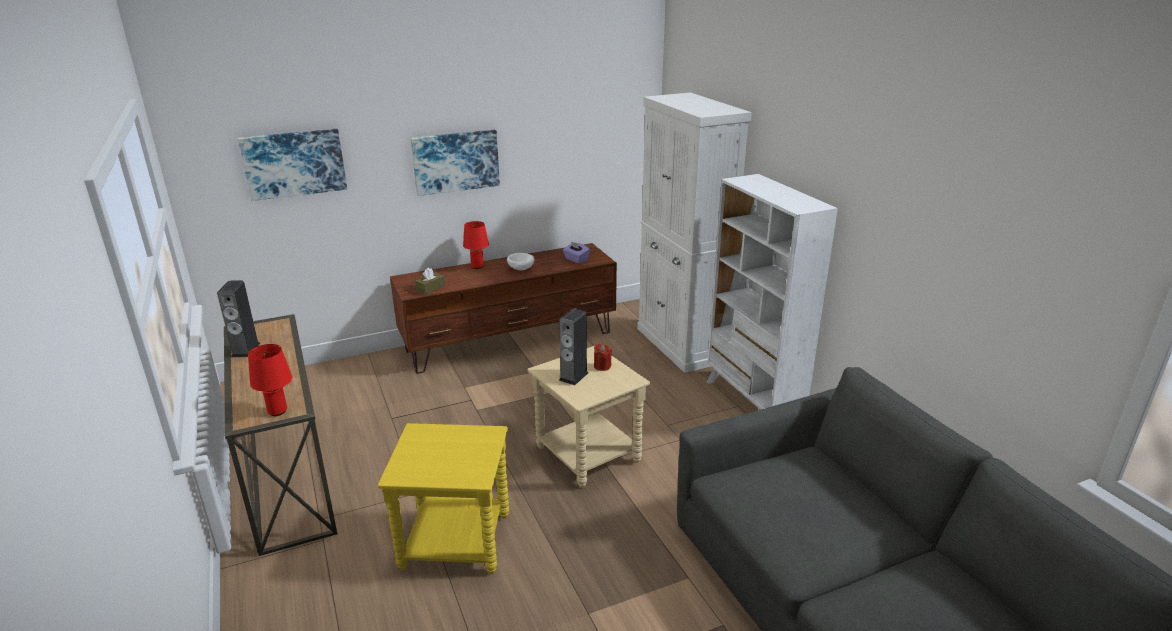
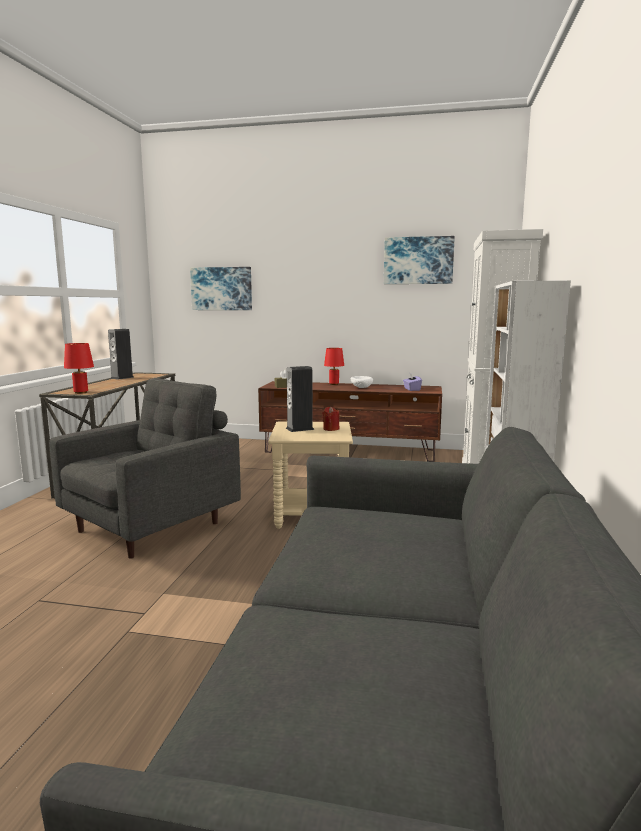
camera: 35 degrees right, 15 degrees down
(455, 161) = (330, 300): picture -> picture (418, 260)
(456, 540) = (153, 526): yellow side table -> grey armchair

